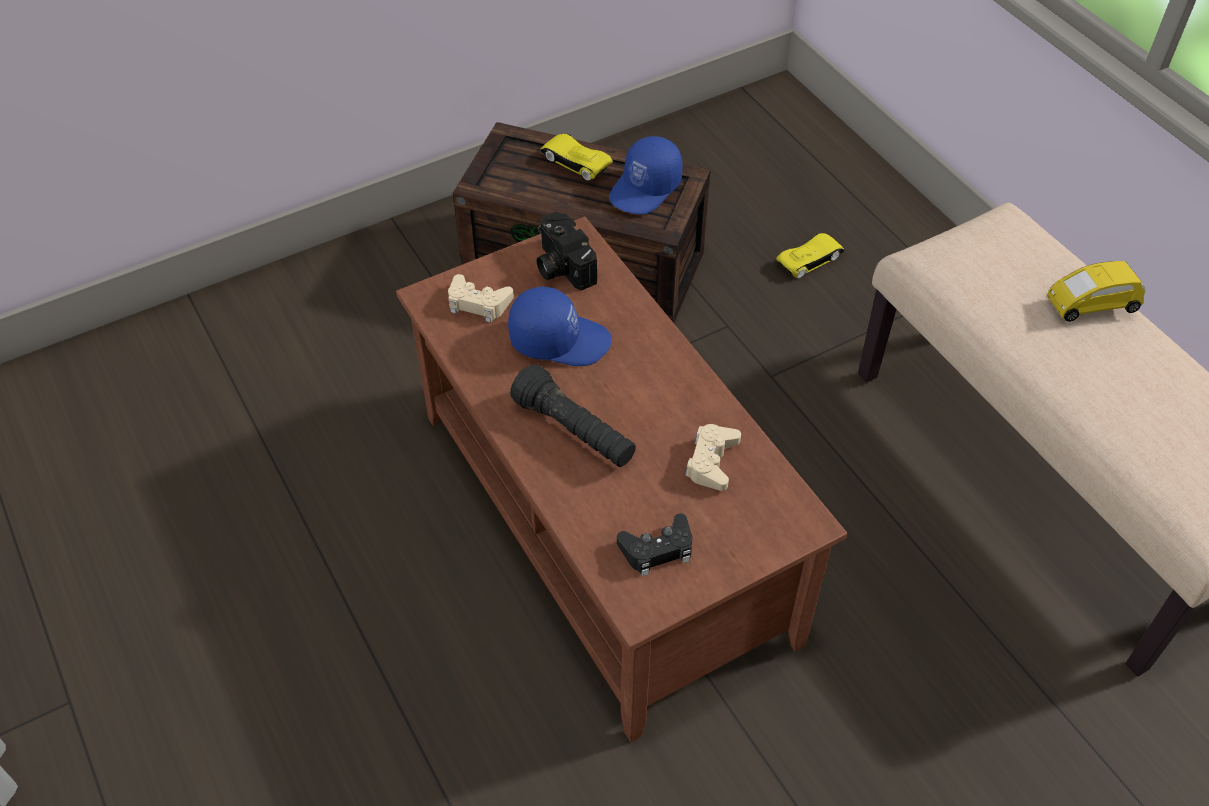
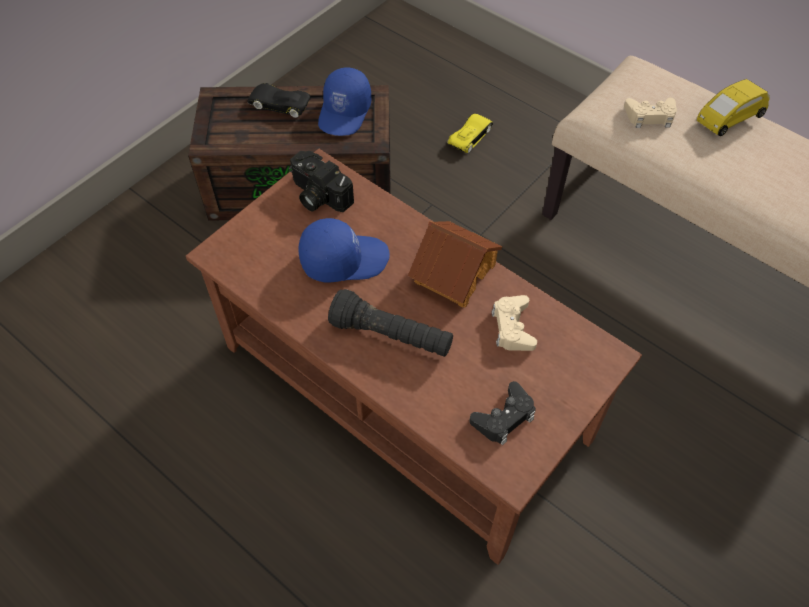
camera: 20 degrees left, 5 degrees up
(478, 303) = (262, 247): beige game controller -> beige game controller (650, 116)
(576, 161) = (279, 104): yellow toy car -> black toy car
(673, 386) = (453, 272): none -> toy house

